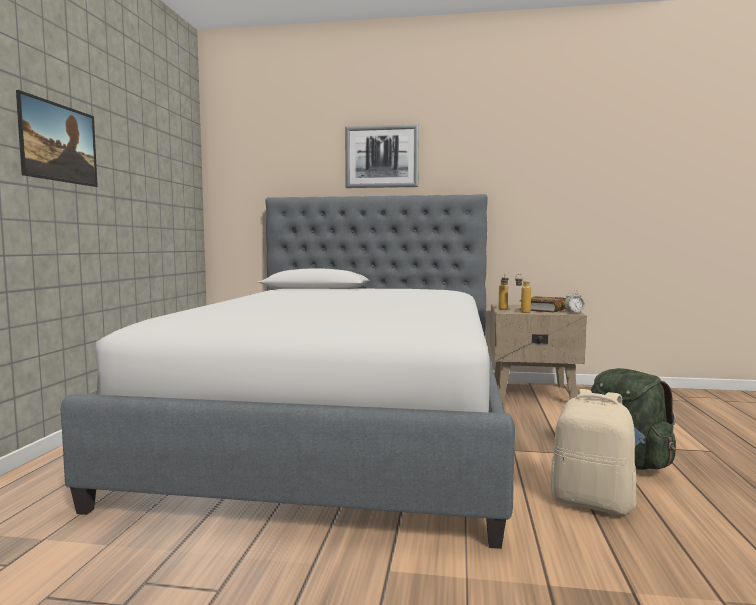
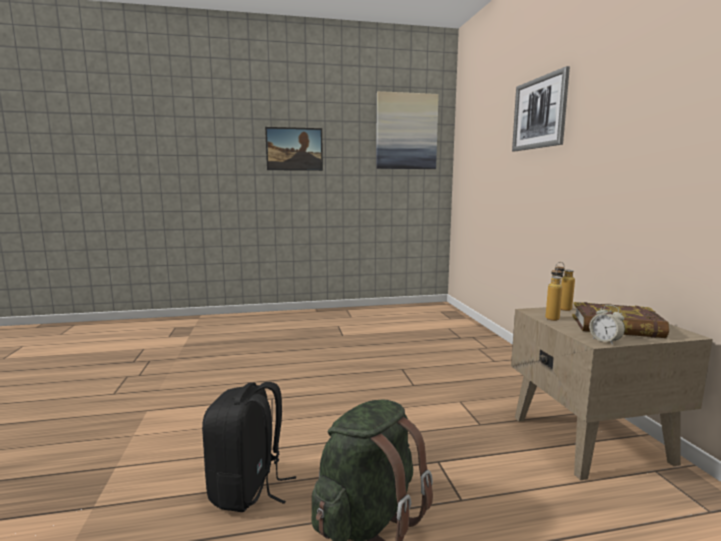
camera: 70 degrees right, 5 degrees up
(170, 145) = (406, 131): none -> picture
(342, 427) = (364, 360): bed -> none
(592, 502) = (248, 489): beige backpack -> black backpack

